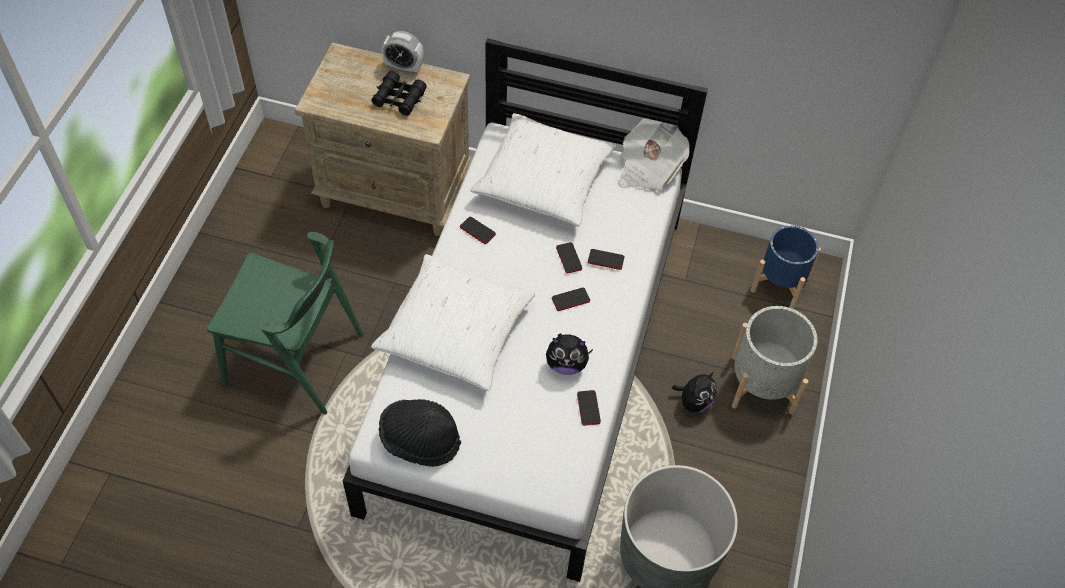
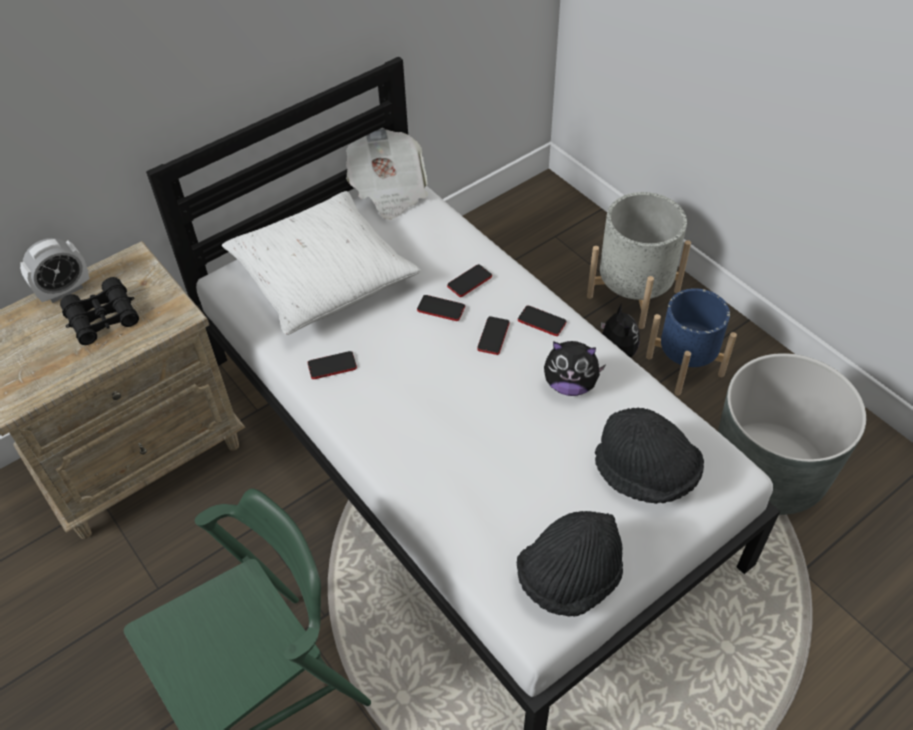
camera: 50 degrees left, 5 degrees down
(455, 331) = (448, 460): white pillow -> none
(527, 443) = (645, 474): none -> black hat
(566, 364) = (570, 385): plush toy -> plush toy turned 60 degrees clockwise
(588, 408) = (639, 396): phone -> phone (541, 321)
(779, 284) = (539, 222): blue planter -> blue planter (685, 366)

